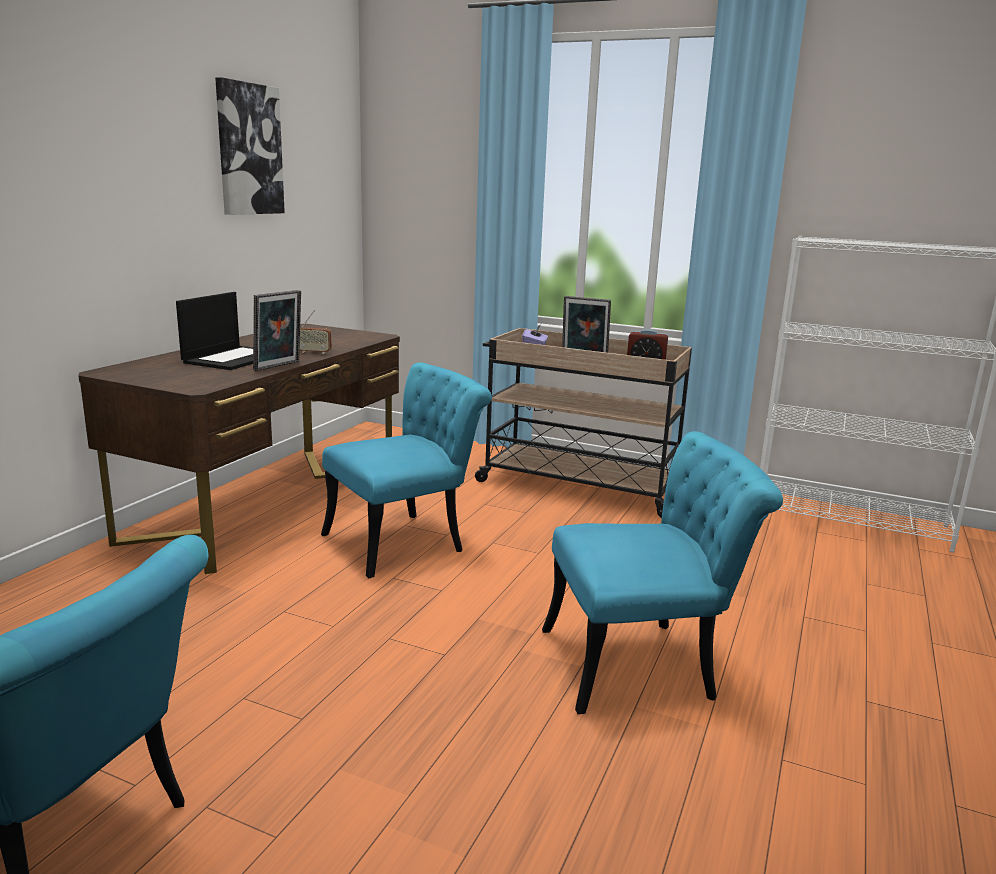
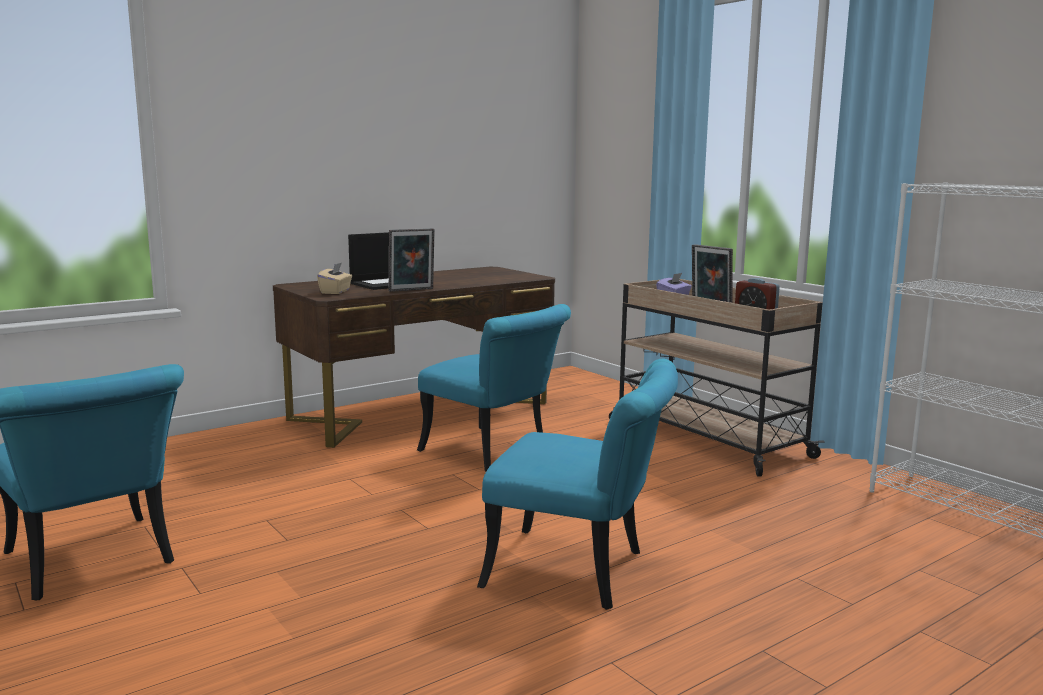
camera: 30 degrees right, 5 degrees down
(188, 378) = (335, 292): none -> beige tissue box
(248, 149) = (448, 119): picture -> none
(314, 352) = (458, 284): radio -> none
(406, 540) = (494, 452): turquoise chair -> turquoise chair turned 45 degrees clockwise

